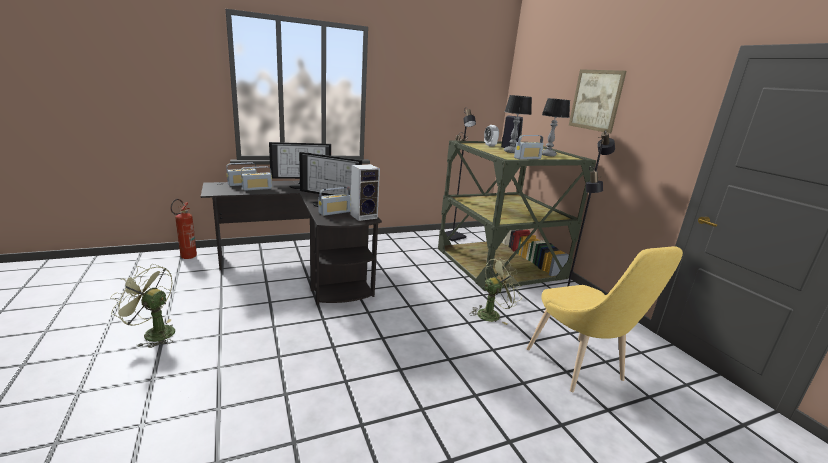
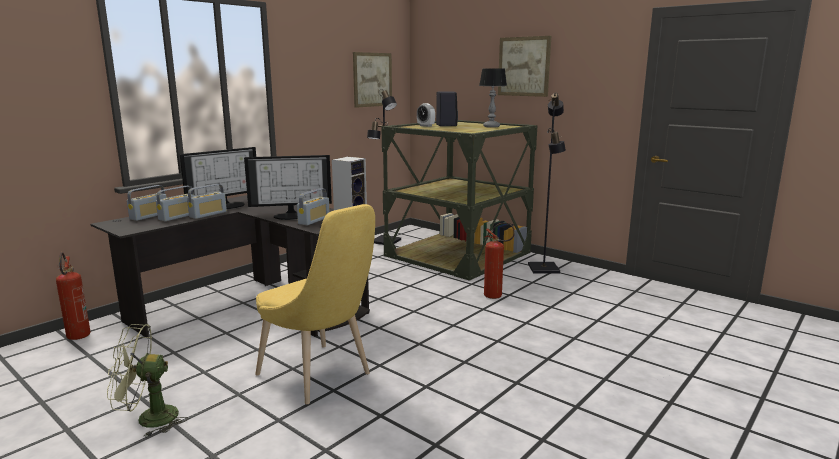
camera: 25 degrees left, 5 degrees down
(466, 98) = (372, 79): none -> picture
(492, 314) = (496, 296): green fan -> fire extinguisher
(511, 152) = (457, 128): table lamp -> none
(527, 158) = (483, 131): radio -> radio (208, 214)
(579, 368) = (604, 315): yellow chair -> yellow chair (319, 377)

